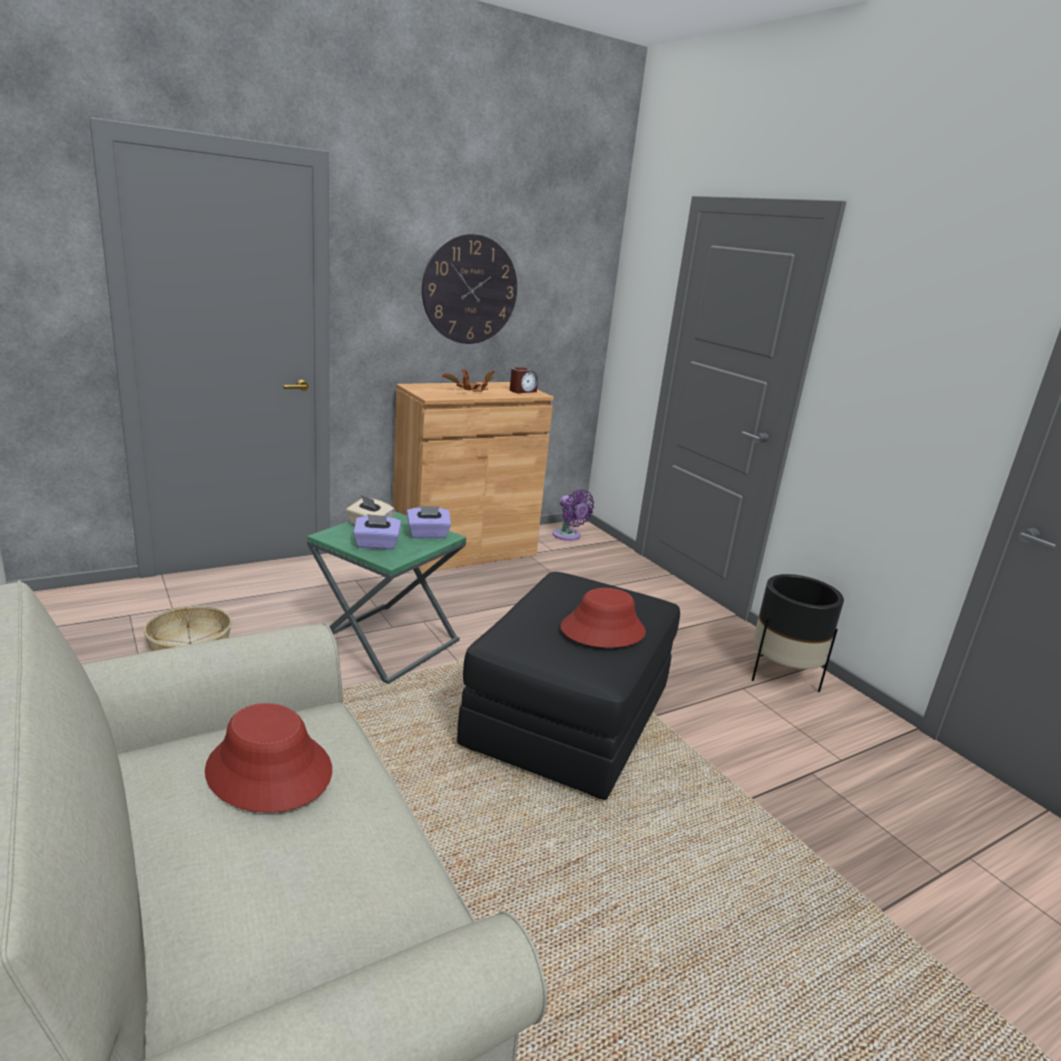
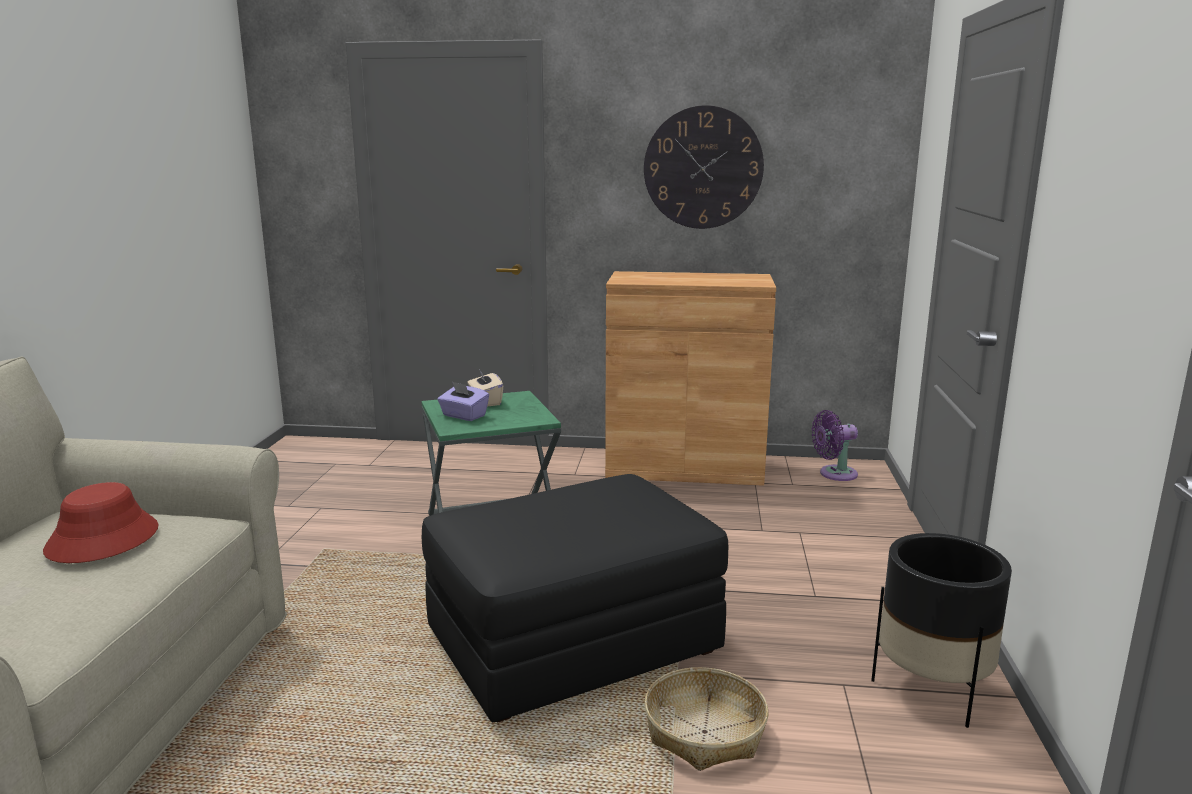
camera: 40 degrees right, 5 degrees down
(190, 643) = (346, 492): basket -> basket (704, 731)
(428, 535) = (525, 415): purple tissue box -> none
(470, 391) = (681, 279): potted plant -> none
(522, 391) = (747, 281): alarm clock -> none
(568, 536) = (834, 474): purple fan -> purple fan turned 75 degrees clockwise
(602, 630) = (572, 529): red hat -> none

